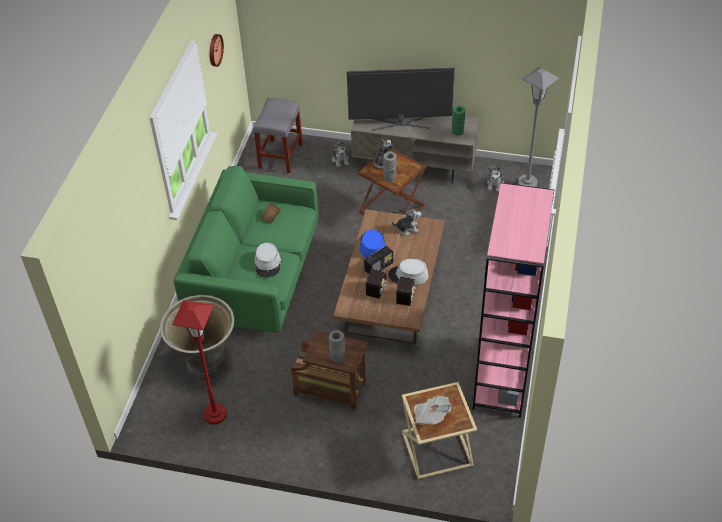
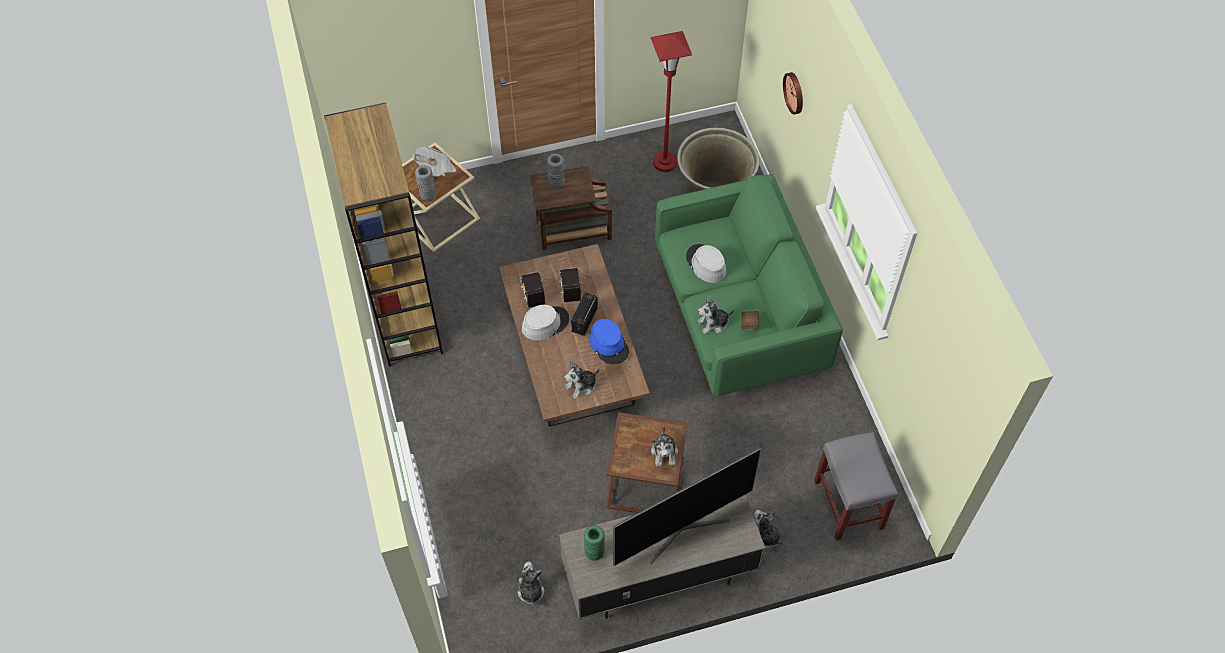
camera: 150 degrees right, 10 degrees up
(214, 50) = (929, 330): wall clock -> wall clock (795, 92)
(294, 226) = (713, 323): none -> plush toy
(389, 177) = (641, 432): grey vase -> grey vase (427, 195)
(503, 376) = (404, 316): pink bookcase -> brown bookcase
(527, 183) = (487, 614): grey floor lamp -> none

